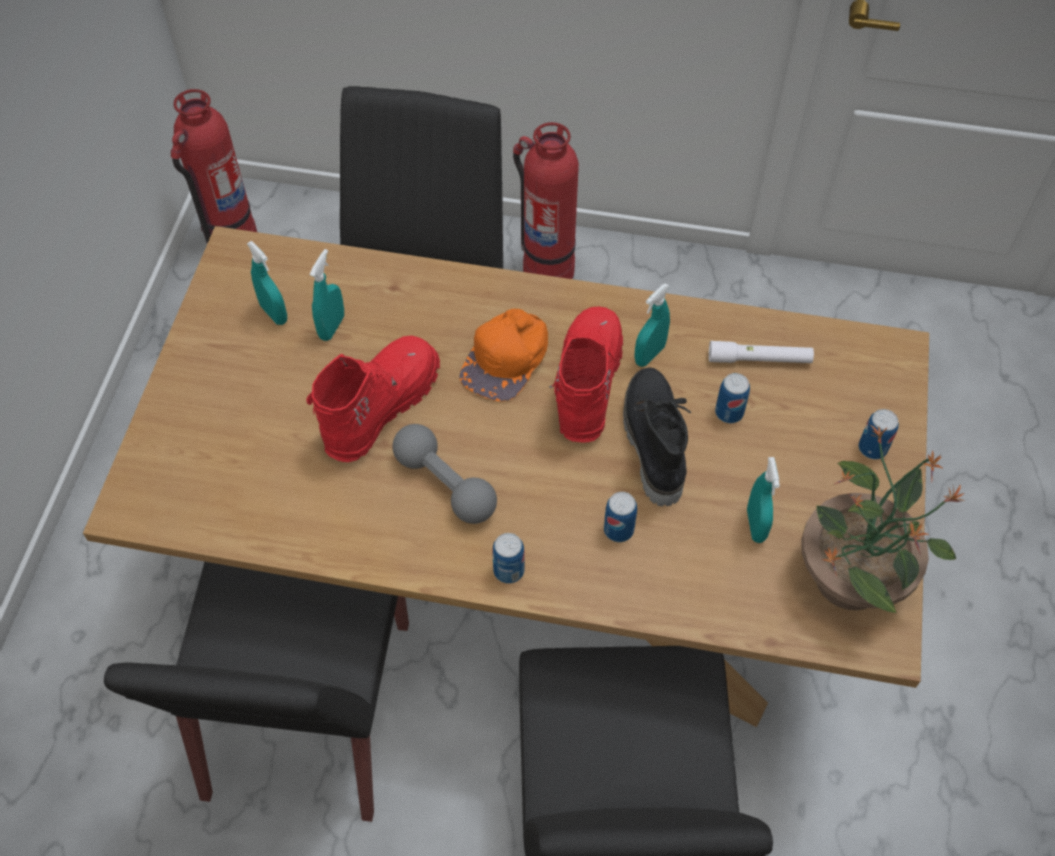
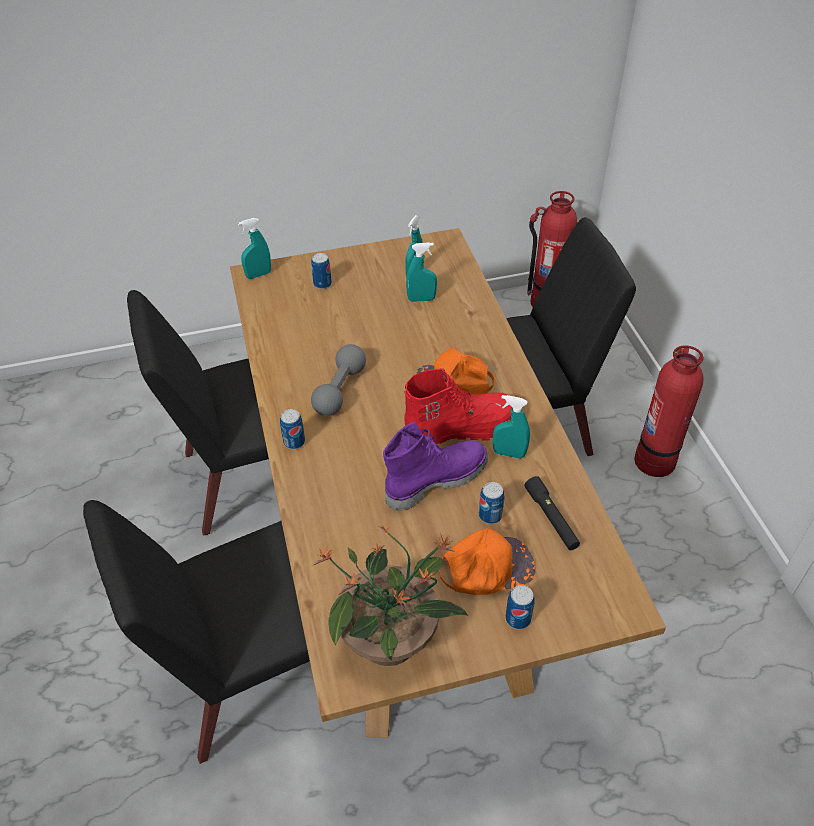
camera: 65 degrees right, 10 degrees down
(380, 407) = (378, 341): red boot -> none
(618, 530) = (354, 486): can -> can (322, 284)
(651, 442) = (435, 480): black boot -> purple boot
(755, 525) = (401, 563): turquoise spray bottle -> turquoise spray bottle (258, 275)
(759, 359) = (551, 518): white flashlight -> black flashlight
(796, 447) = (486, 567): none -> orange cap

